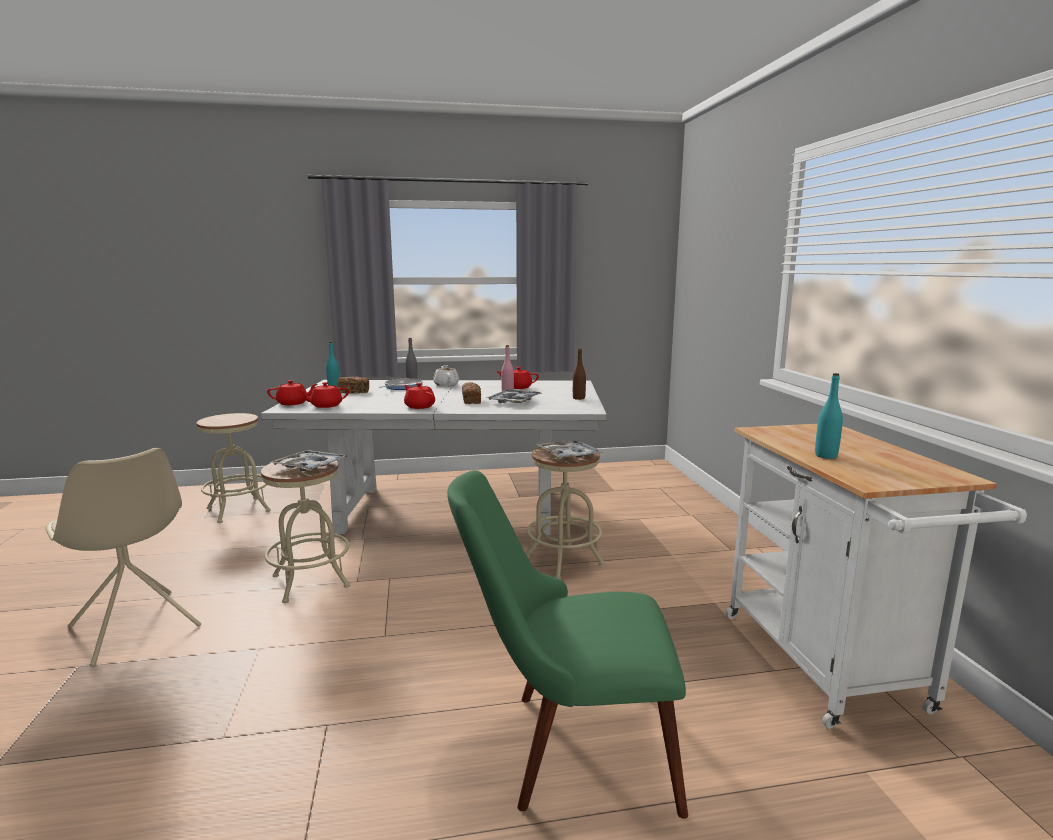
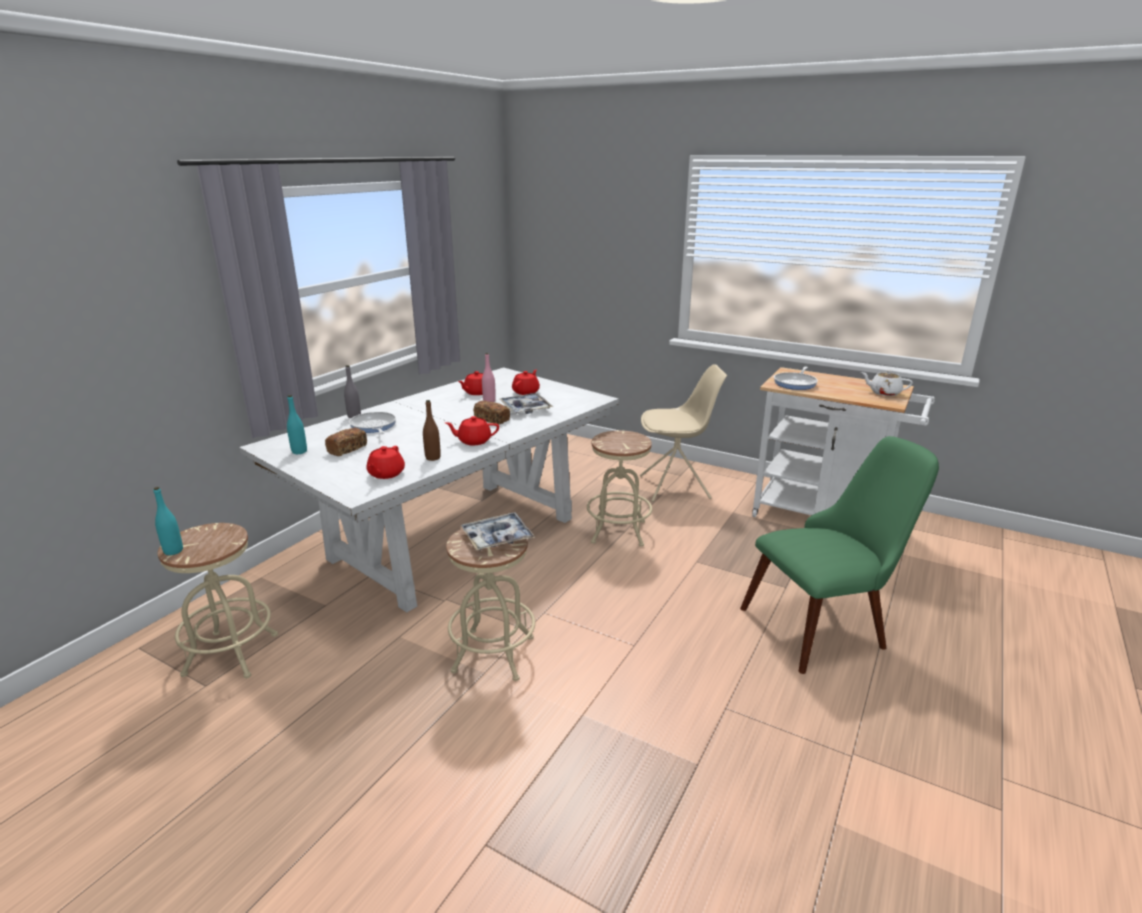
camera: 50 degrees left, 10 degrees up
(135, 628) = (447, 789): beige chair -> beige chair (676, 487)
(293, 403) = (339, 485): red teapot -> red teapot (526, 392)
(446, 385) = (405, 410): white teapot -> white teapot (884, 393)
(567, 748) = (826, 624): green chair -> green chair turned 150 degrees counterclockwise
(568, 456) = (630, 442): tray -> none
(578, 398) = (557, 389): brown bottle -> brown bottle (433, 458)
(793, 435) = (796, 383): none -> frying pan
(826, 456) = (841, 392): turquoise bottle -> turquoise bottle (173, 551)

